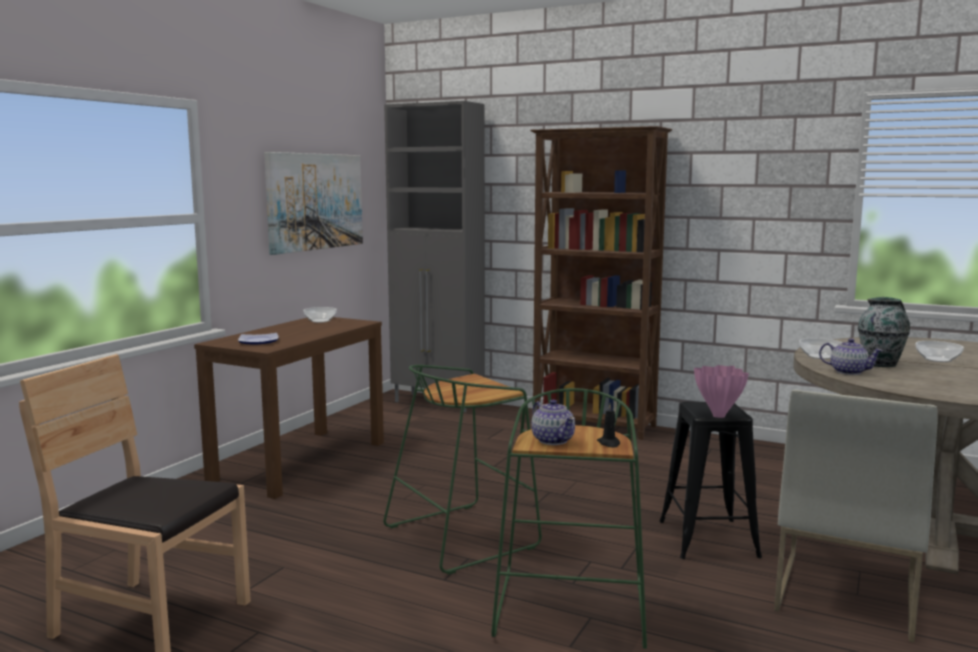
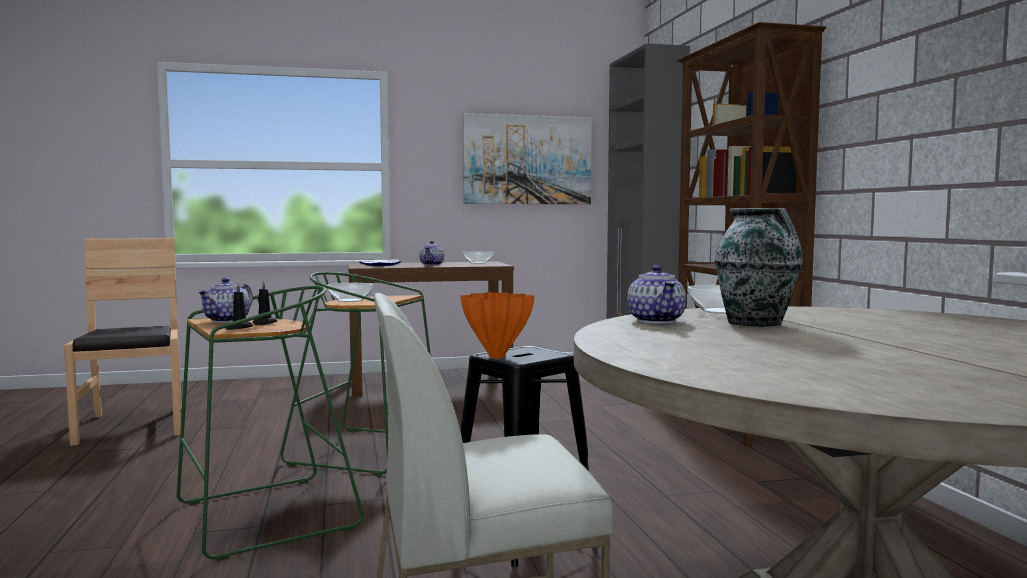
camera: 50 degrees right, 5 degrees down
(303, 332) = (432, 264): none -> teapot
(582, 434) = (264, 323): none -> black candle
(718, 416) = (495, 357): pink vase -> orange vase
(938, 360) = (895, 335): bowl -> bowl (349, 300)

